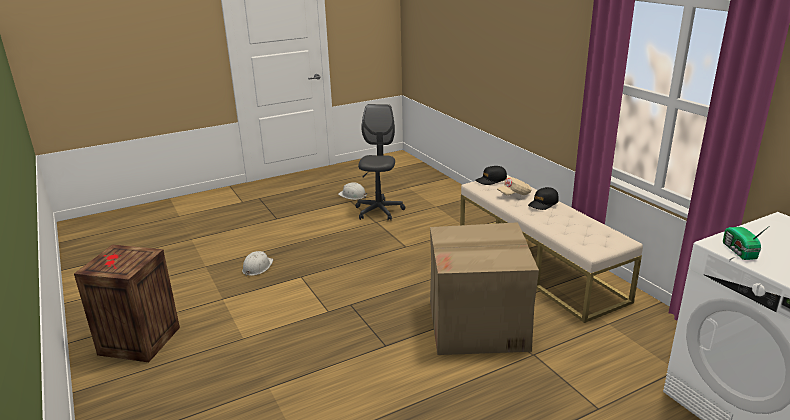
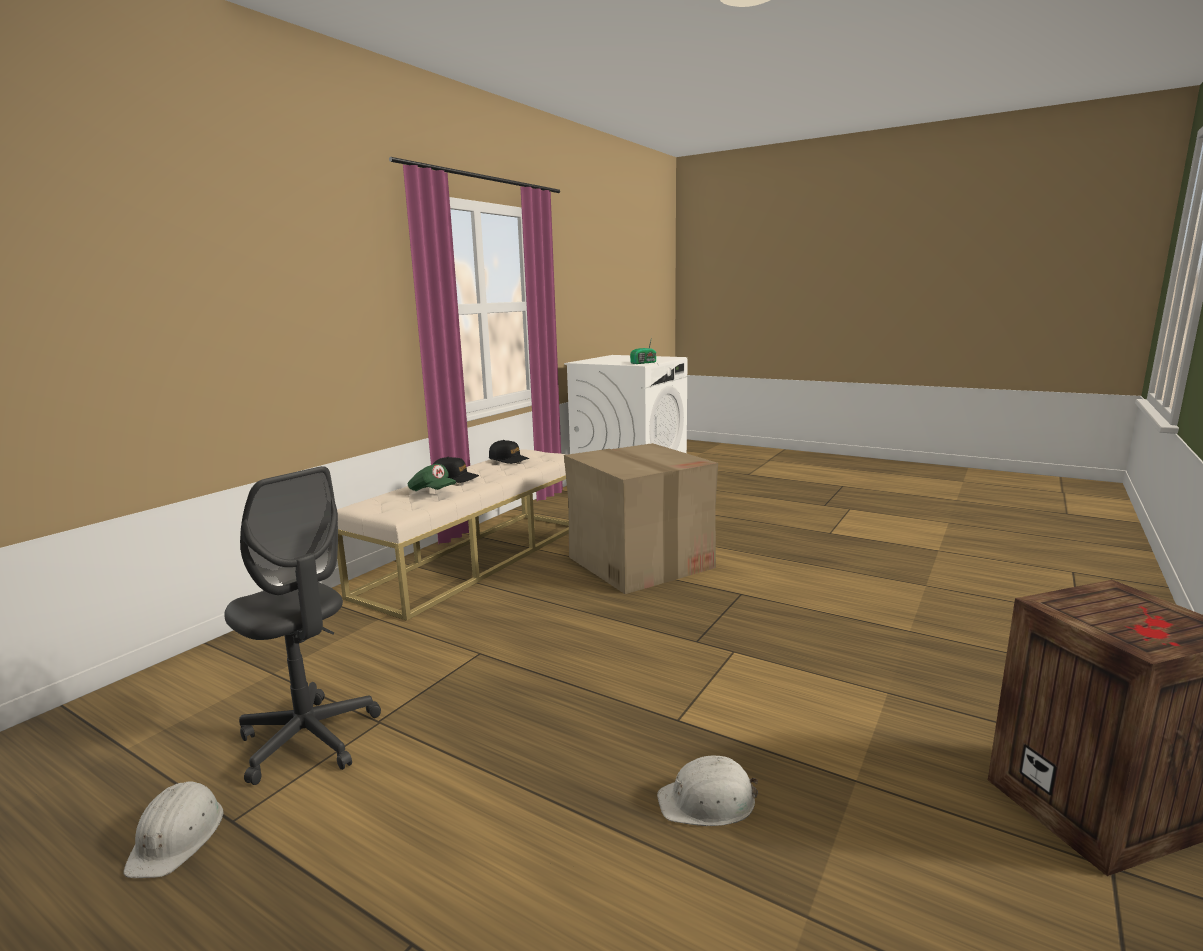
camera: 120 degrees left, 10 degrees down
(379, 211) = (309, 739): grey office chair -> grey office chair turned 120 degrees counterclockwise
(491, 180) = (378, 508): black cap -> black cap (508, 459)
(514, 194) = (432, 491): beige cap -> green cap

